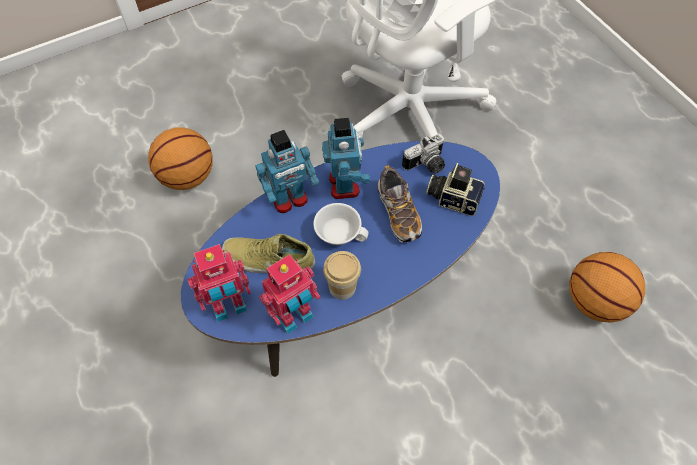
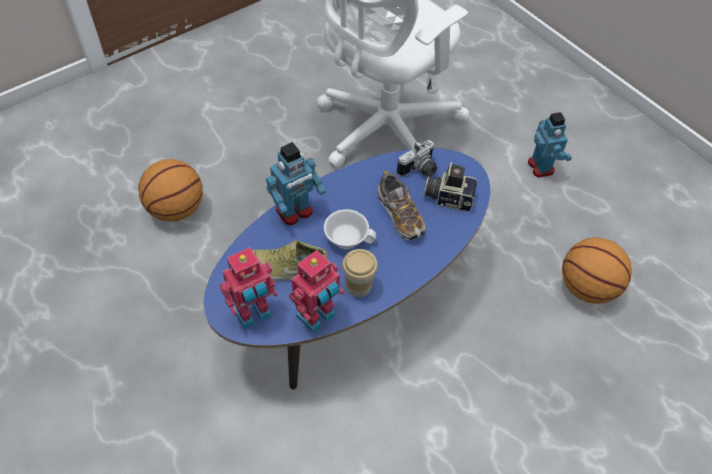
camera: 10 degrees left, 5 degrees down
(345, 185) = (346, 194): toy robot -> toy robot (541, 167)

